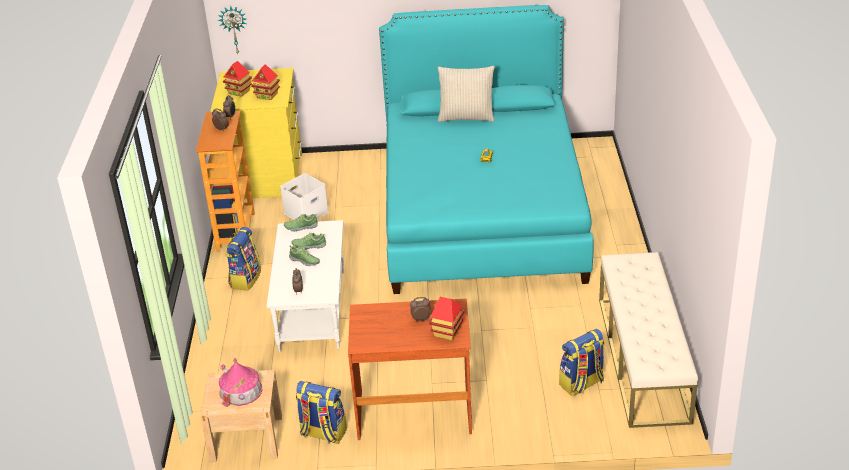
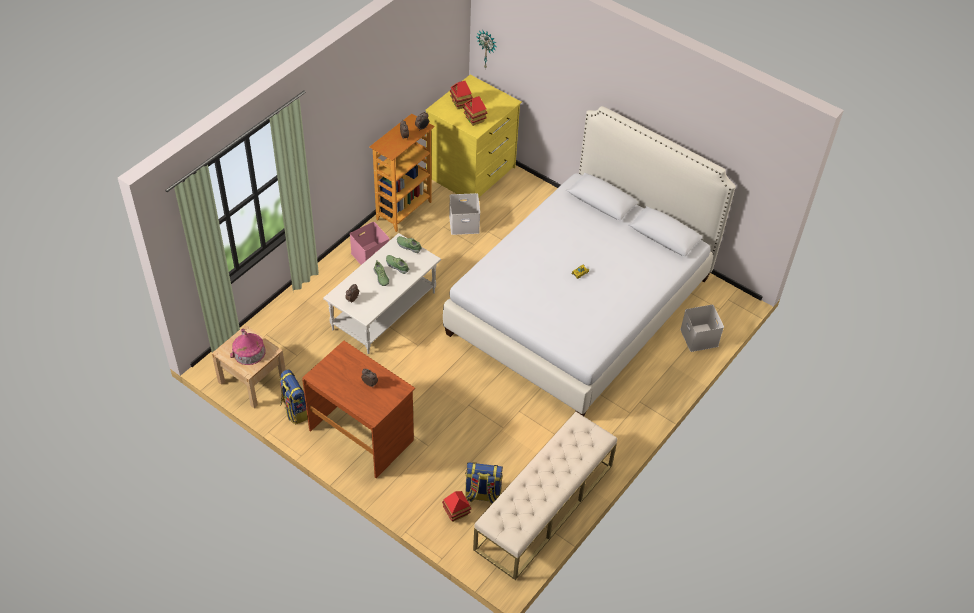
camera: 35 degrees right, 15 degrees up
(245, 279) = (370, 255): backpack -> pink storage box
(447, 332) = (373, 405): toy house -> toy house (456, 513)
(466, 117) = (612, 223): beige pillow -> none
(481, 212) = (580, 305): turquoise bed -> white bed
(603, 181) = (700, 338): none -> white storage box

